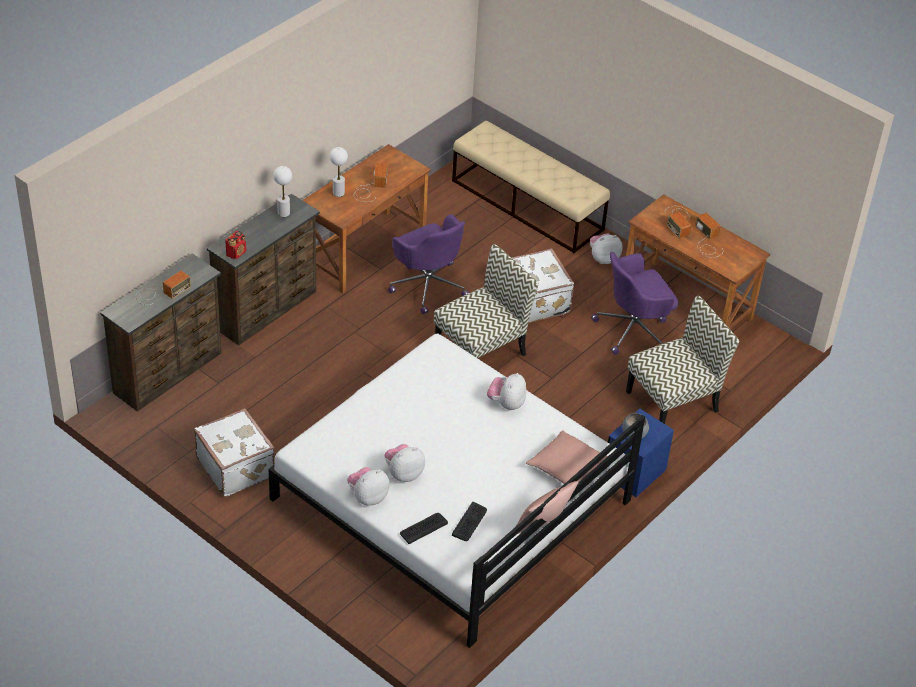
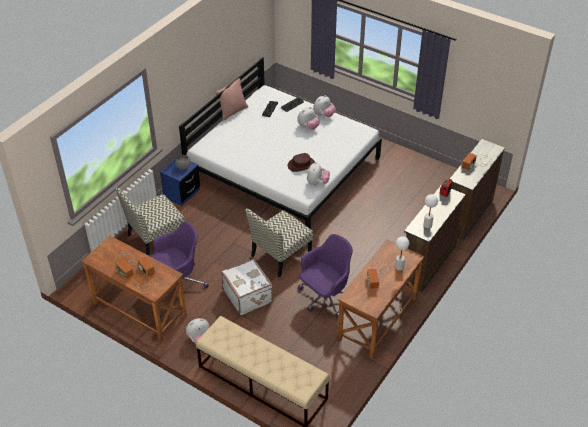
camera: 175 degrees right, 0 degrees up
(236, 467) = (404, 170): white suitcase -> none
(428, 285) = (325, 298): purple office chair -> purple office chair turned 90 degrees clockwise
(432, 398) = (301, 165): none -> brown hat
(506, 403) = (258, 167): plush toy -> plush toy (317, 183)
(567, 468) = (221, 139): pink pillow -> none

